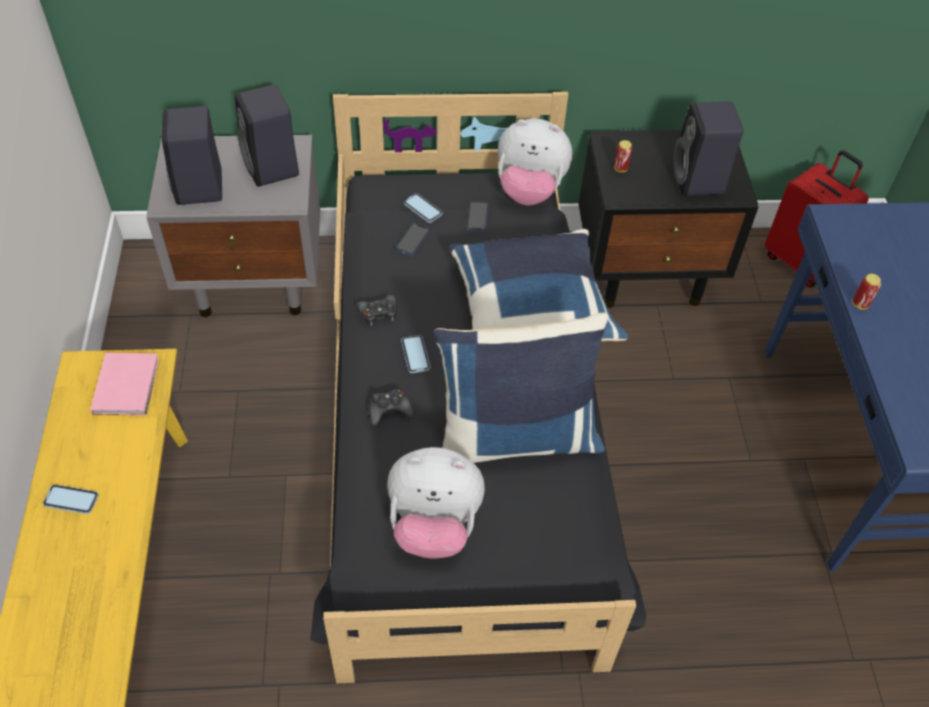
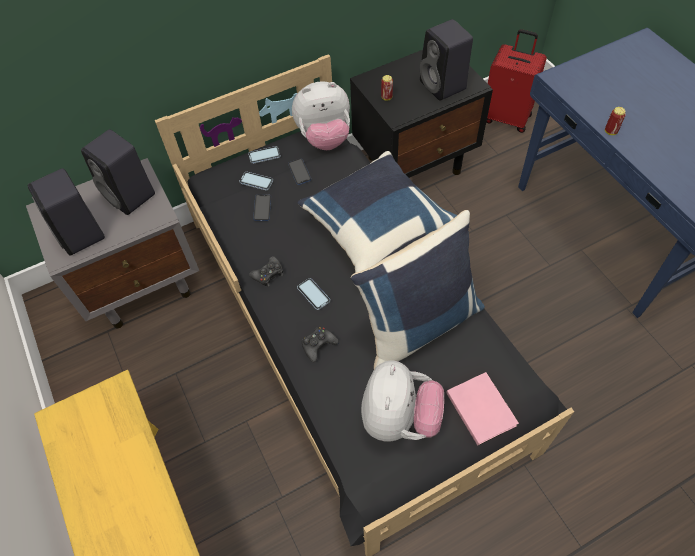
camera: 20 degrees left, 5 degrees up
(71, 500) = (110, 533): phone -> phone (264, 155)
(128, 384) = (104, 416): pink book -> pink book (481, 407)
(434, 525) = (399, 417): plush toy -> plush toy turned 60 degrees counterclockwise

